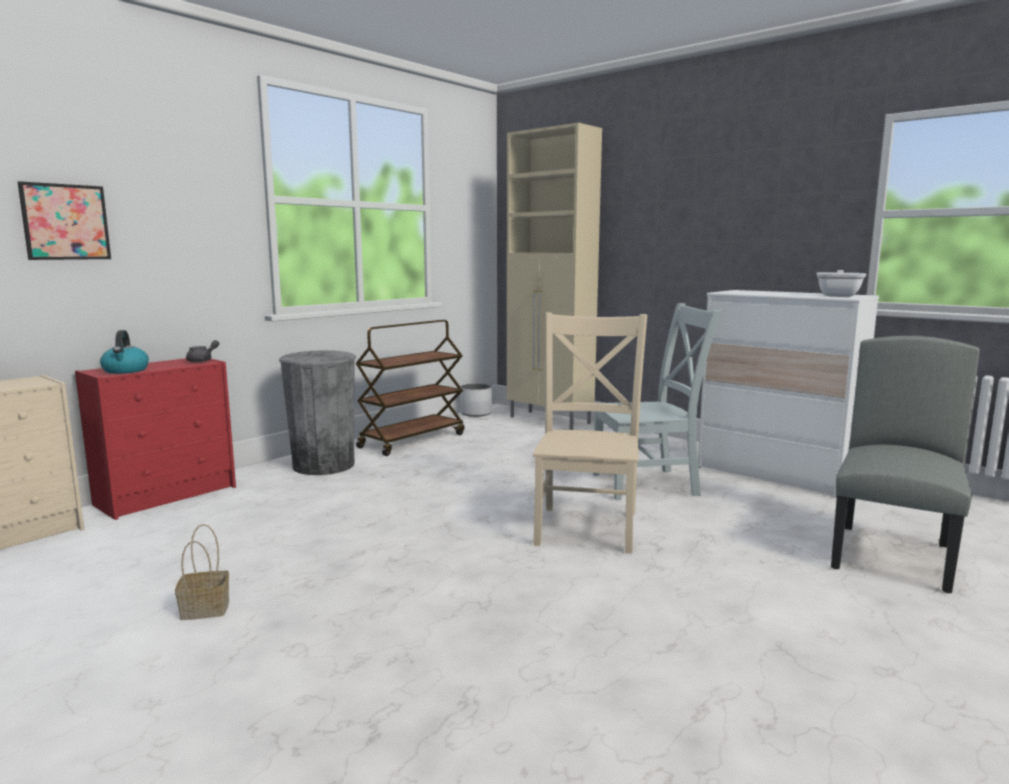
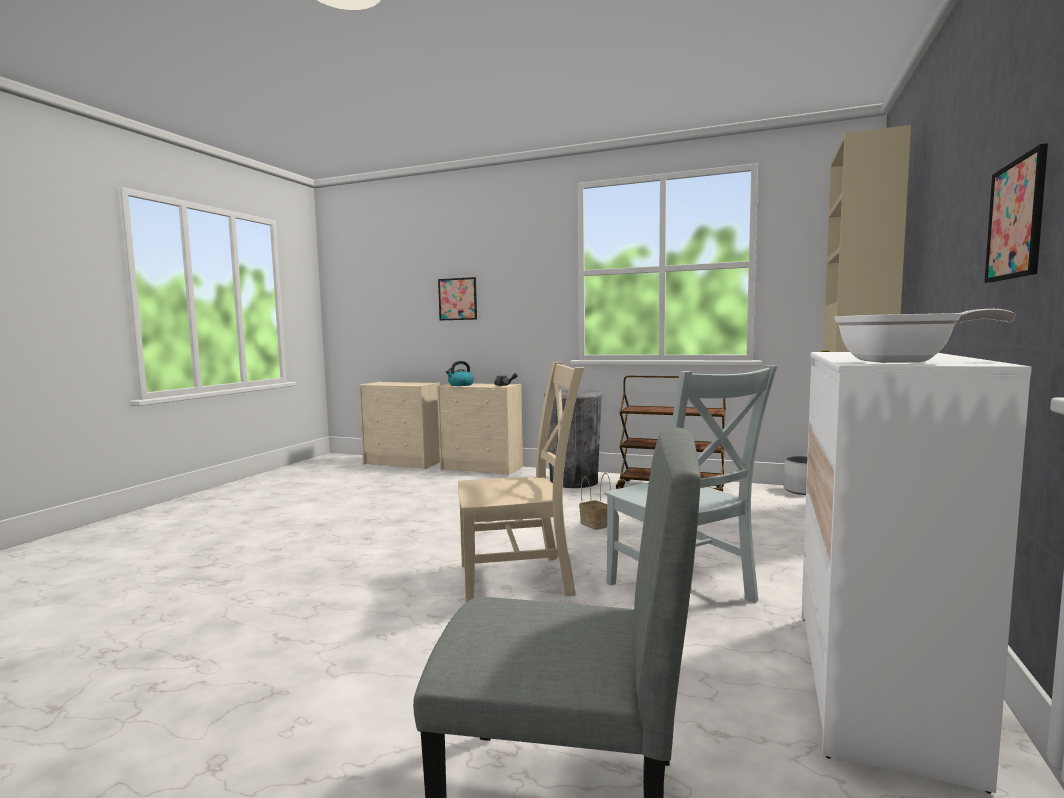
camera: 70 degrees right, 5 degrees down
(168, 495) = (482, 468): red dresser -> beige dresser
(207, 609) = (336, 509): basket -> basket (596, 524)
(776, 221) = (1016, 220): none -> picture

